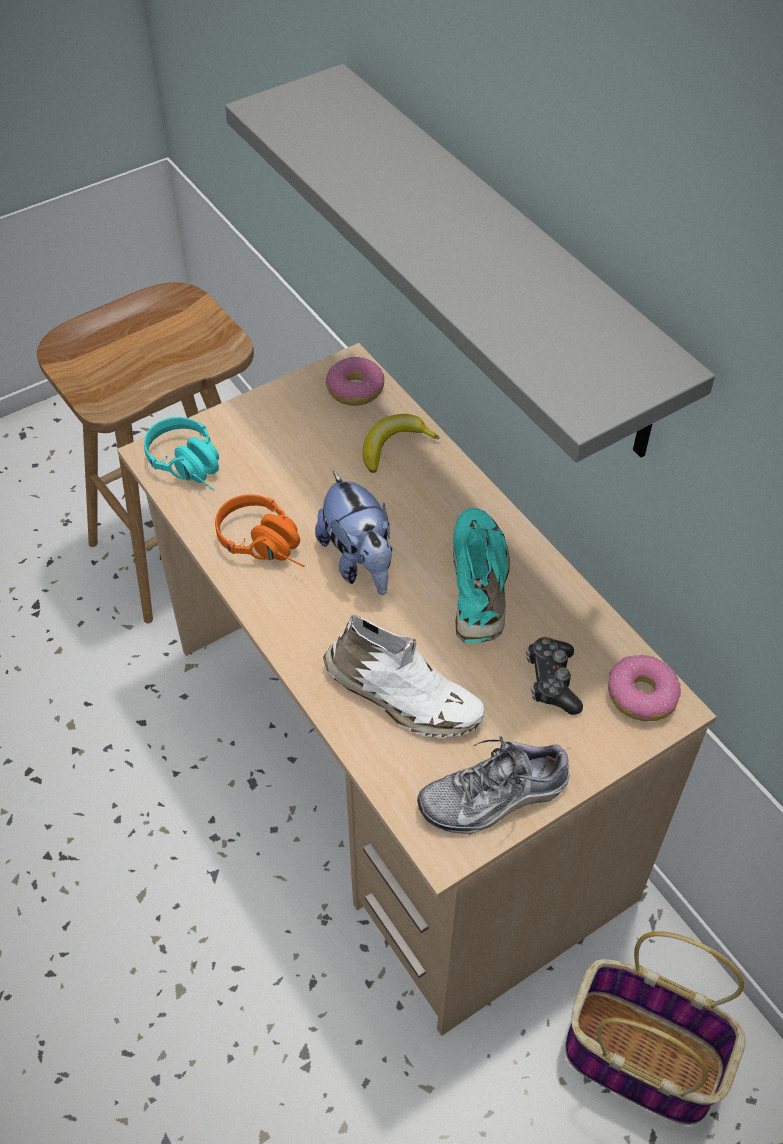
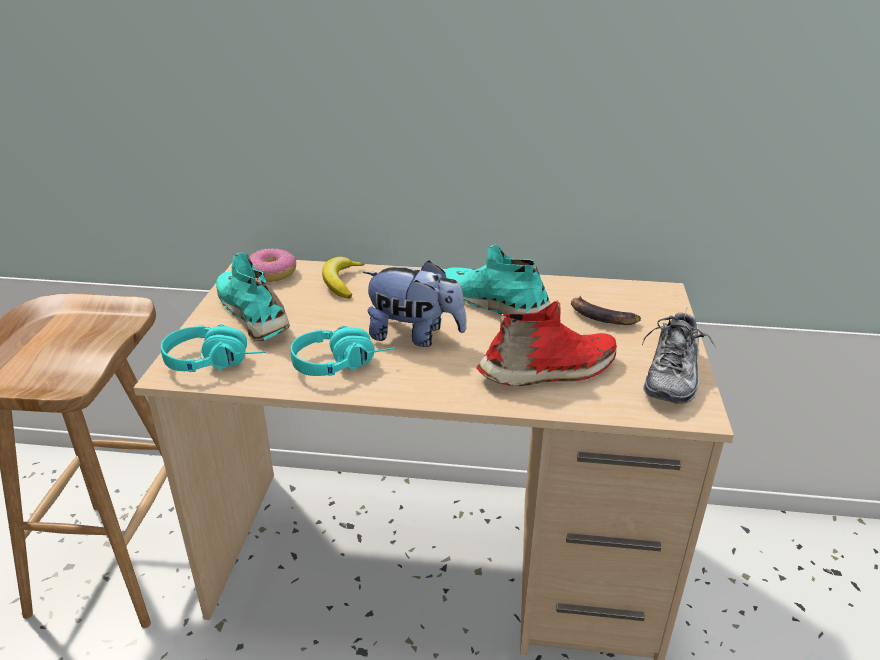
camera: 50 degrees left, 20 degrees down
(268, 545) = (343, 363): orange headphones -> turquoise headphones
(278, 433) = (254, 314): none -> turquoise shoe
(401, 696) = (550, 372): white shoe -> red shoe
(500, 260) = (392, 70): grey shelf -> none
(552, 681) = (602, 316): game controller -> banana
(639, 1057) = (742, 577): basket -> none
(641, 695) = (644, 295): donut -> none

